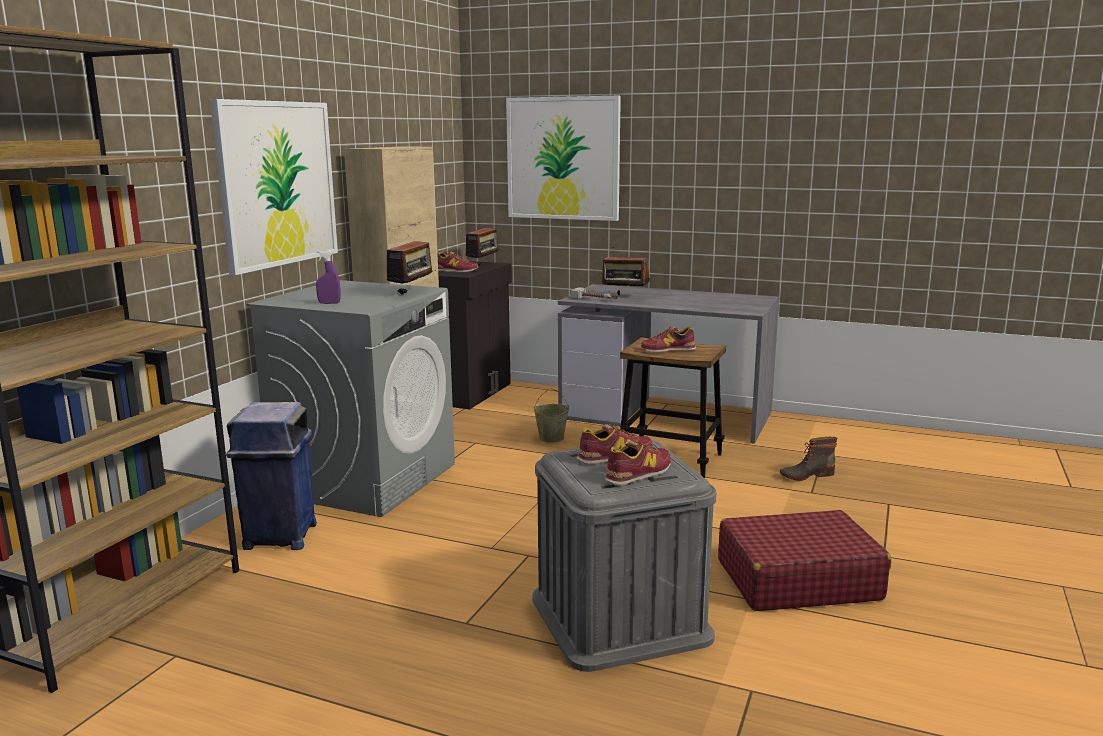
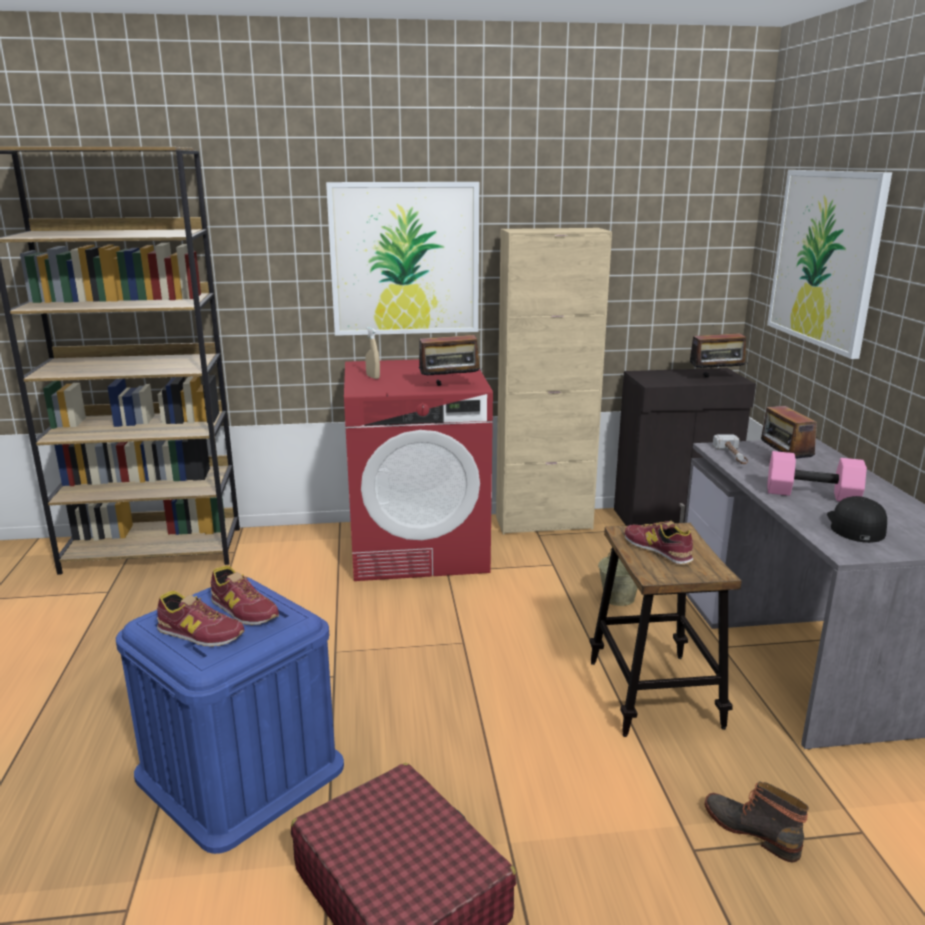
camera: 60 degrees right, 5 degrees up
(280, 537) = (289, 557): blue trash can -> none
(329, 303) = (373, 377): purple spray bottle -> beige spray bottle
(366, 479) = (419, 548): grey washing machine -> red washing machine
(455, 270) = (666, 376): shoe -> none
(619, 617) = (240, 770): grey storage box -> blue storage box
(673, 301) = (811, 495): none -> pink dumbbell
(722, 304) = (855, 526): none -> black cap

